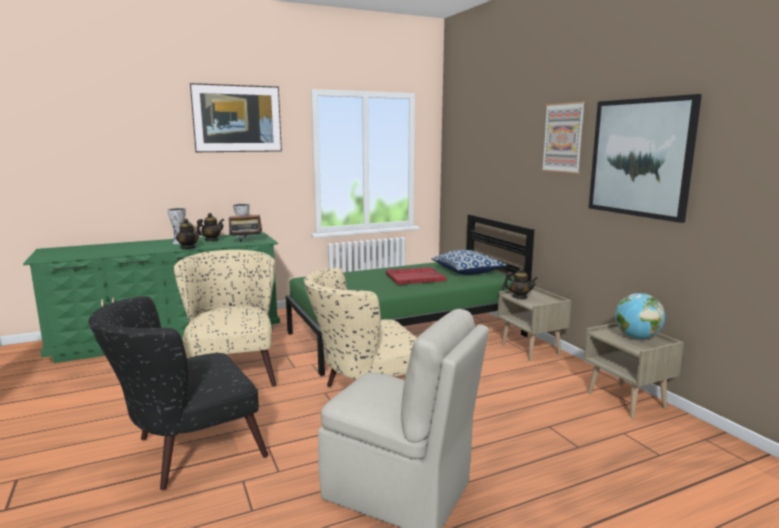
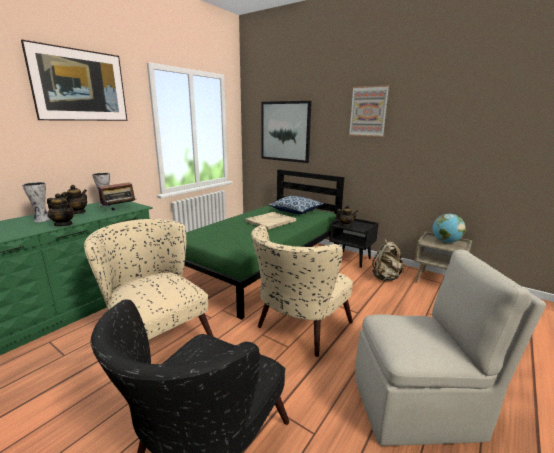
camera: 30 degrees left, 5 degrees up
(414, 277) = (270, 221): red tray -> beige tray
(531, 349) = (351, 259): beige nightstand -> black nightstand
(550, 379) = (386, 277): none -> beige backpack
(640, 157) = (437, 124): picture -> picture (285, 131)

